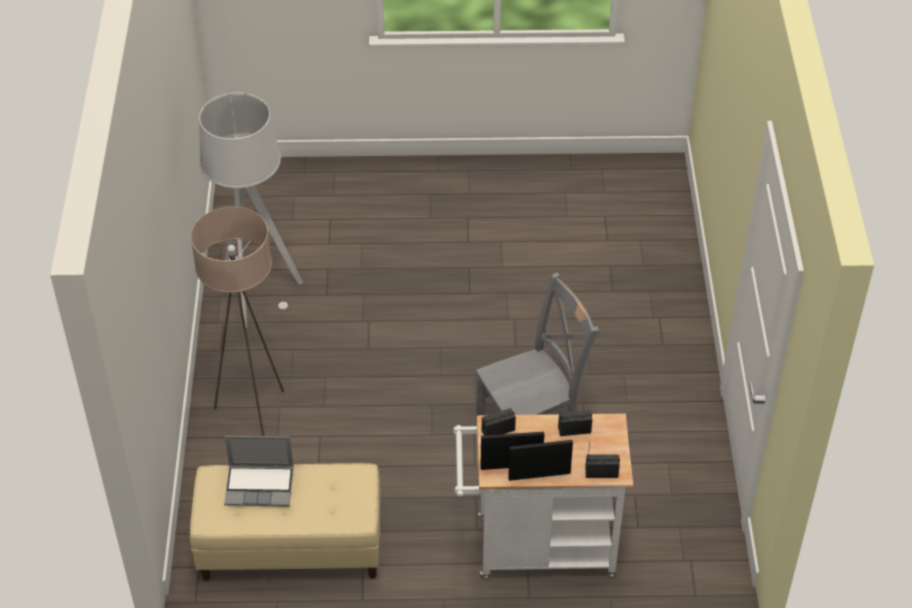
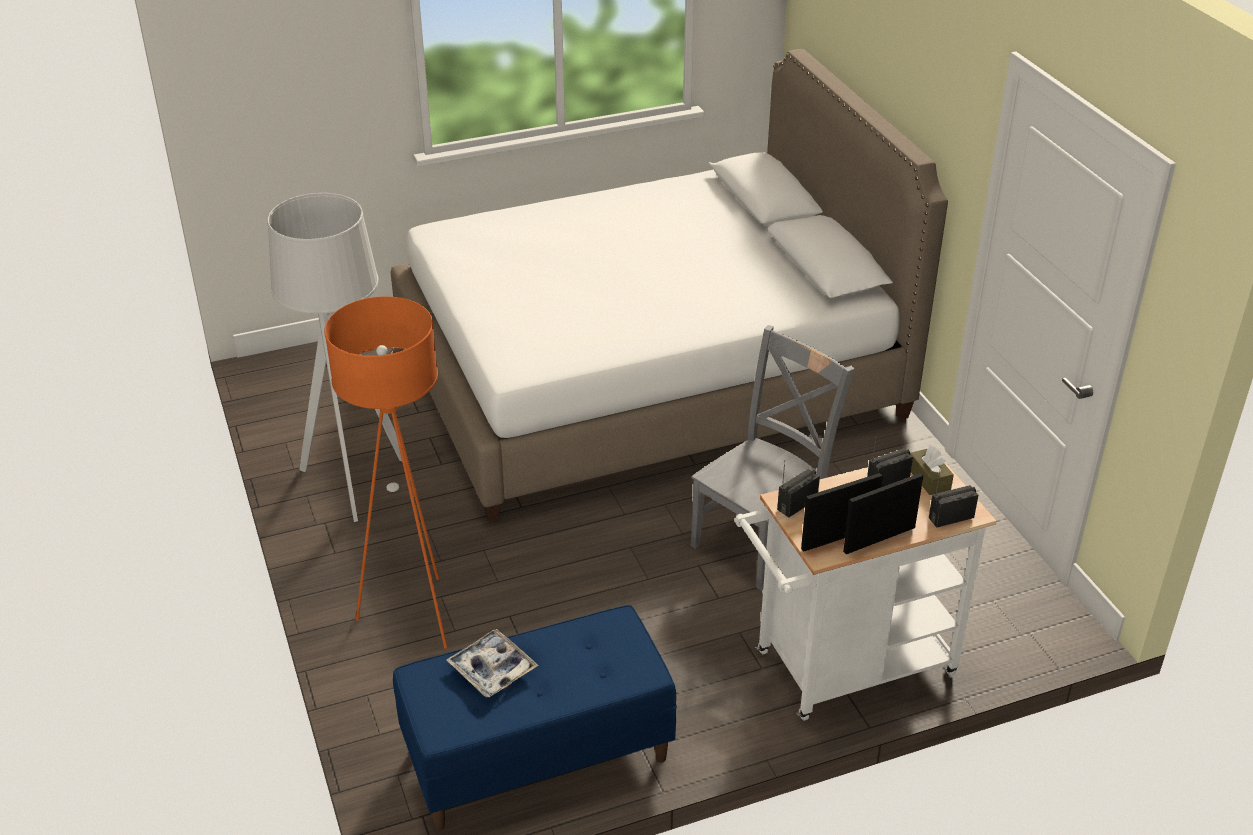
camera: 20 degrees left, 10 degrees down
(254, 416) = (413, 615): beige floor lamp -> orange floor lamp
(260, 486) = (492, 669): laptop -> tray
(290, 549) = (537, 757): beige bench -> blue bench
(519, 256) = (648, 377): none -> white bed
(605, 436) = (929, 479): none -> brown tissue box

